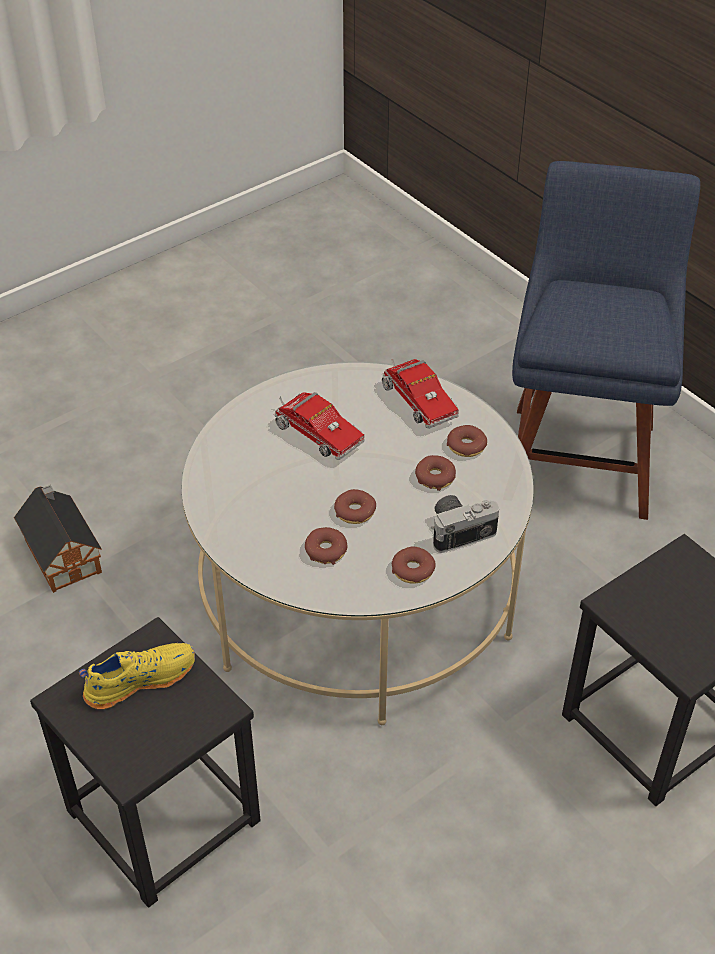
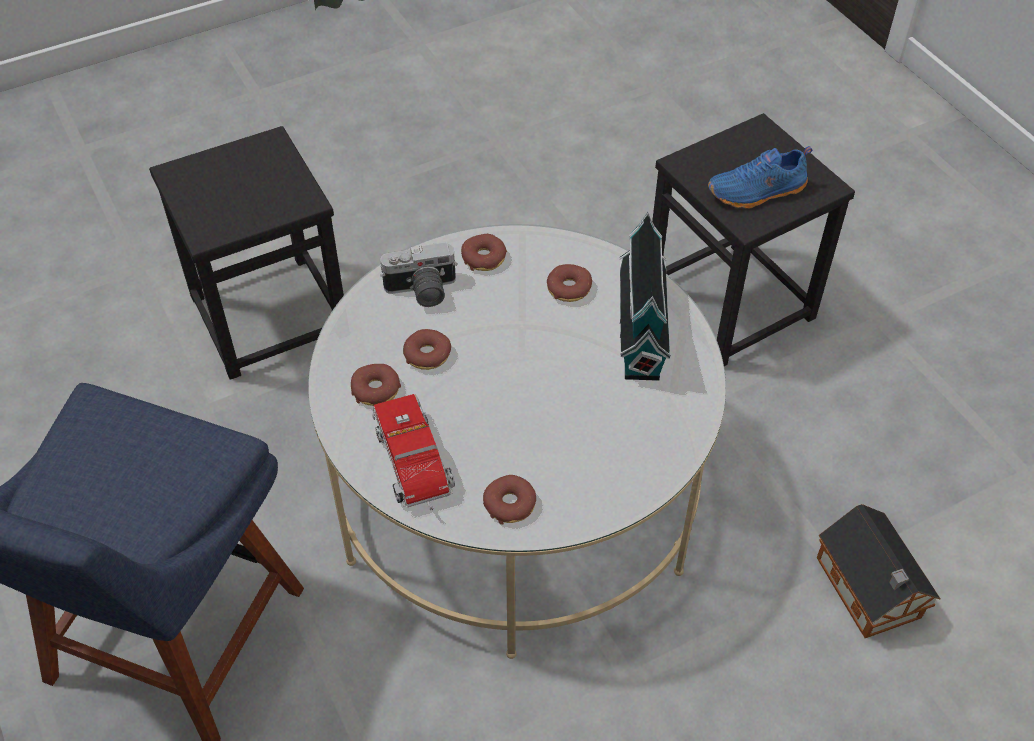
camera: 170 degrees left, 5 degrees up
(139, 679) = (757, 192): yellow shoe -> blue shoe
(256, 524) = (641, 327): none -> toy house
(315, 433) = (557, 433): toy truck -> none
(355, 512) = (529, 326): donut -> donut (510, 504)

